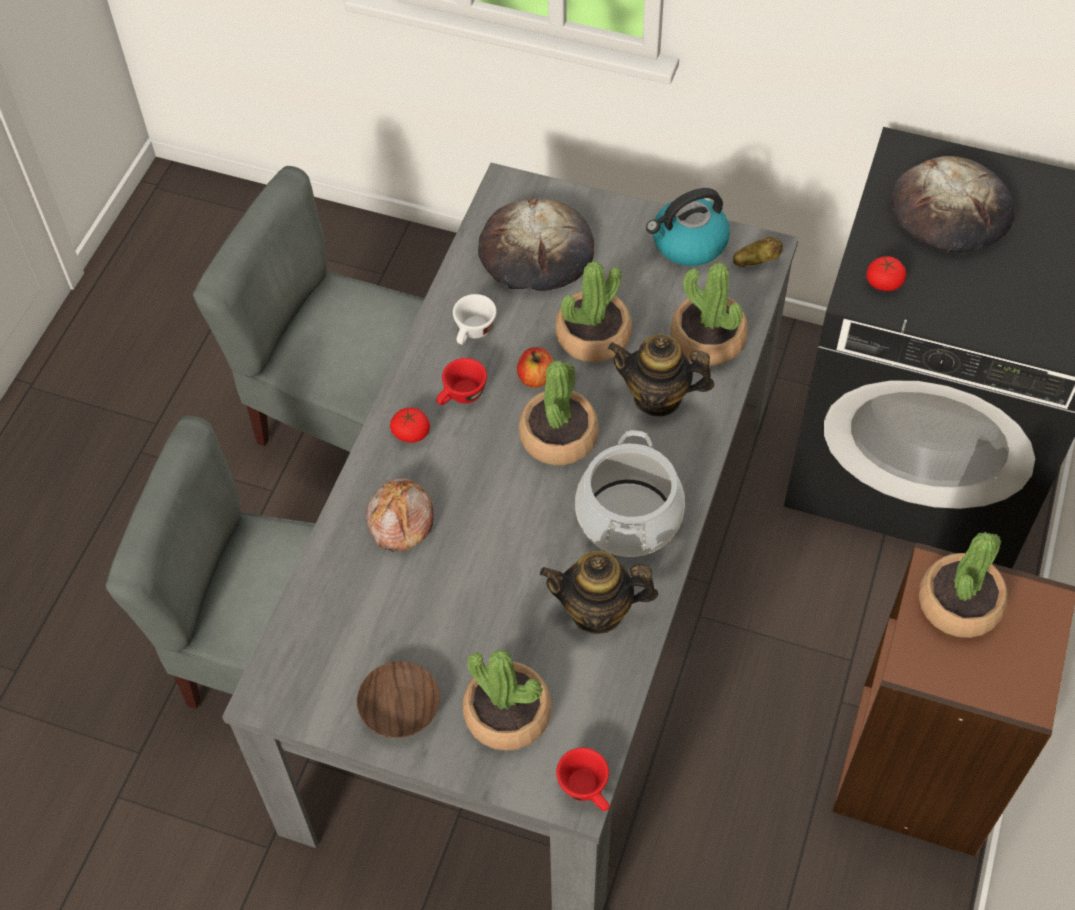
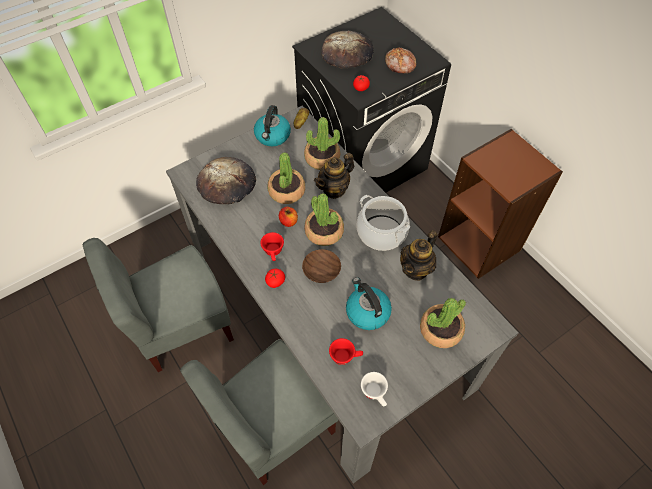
camera: 55 degrees left, 0 degrees up
(399, 521) = (316, 313): bread -> bread (400, 65)
(399, 706) = (408, 368): brown bowl -> brown bowl (320, 270)
(456, 588) = (367, 312): none -> kettle
(473, 333) = (246, 229): white cup -> white cup (375, 393)
(587, 790) = (494, 323): red cup -> red cup (345, 356)
(959, 604) = (495, 161): potted plant -> none

